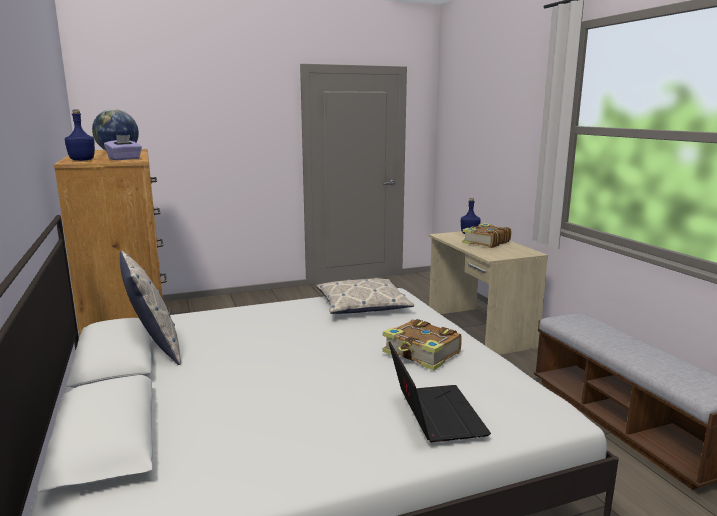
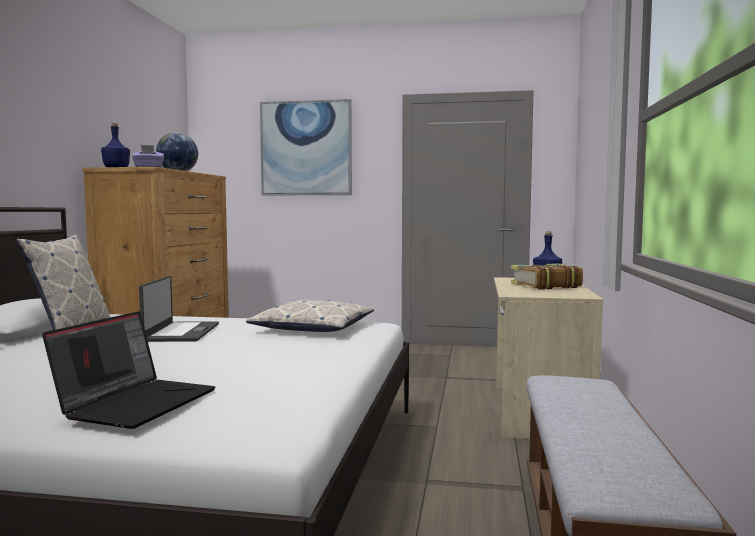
camera: 30 degrees right, 10 degrees down
(209, 113) = (306, 148): none -> picture
(272, 332) = (181, 332): none -> laptop
(422, 354) = (263, 364): book -> none

